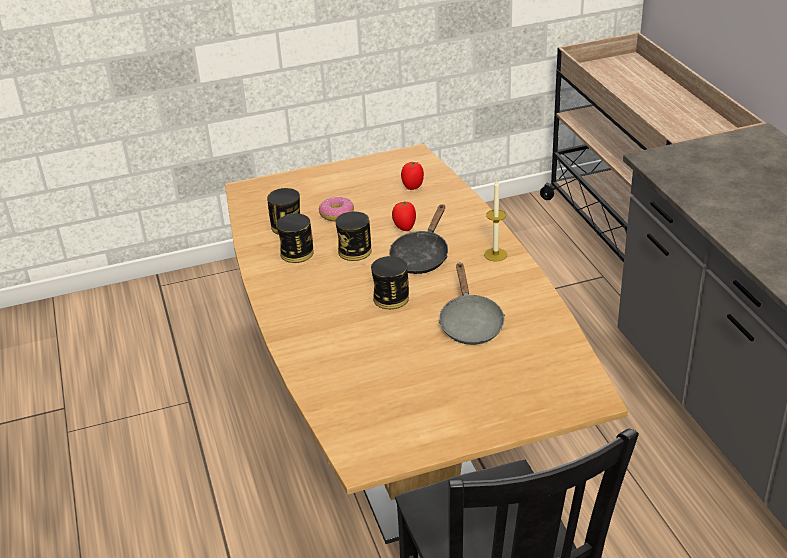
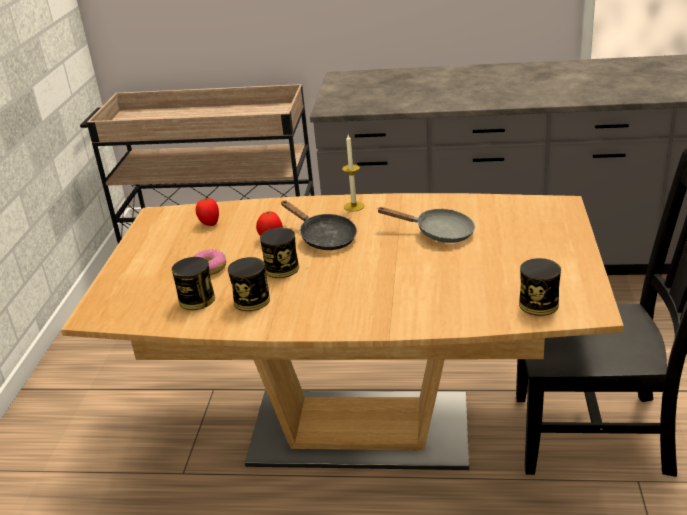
camera: 65 degrees left, 5 degrees down
(391, 298) = (373, 262): can -> can (538, 304)

